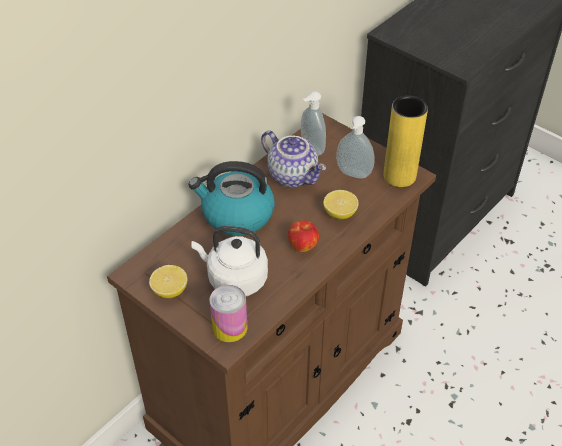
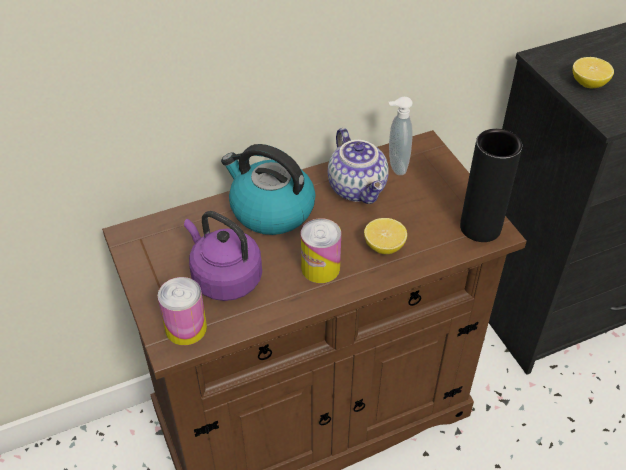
camera: 25 degrees right, 0 degrees up
(170, 290) = (152, 266): lemon -> lemon (588, 84)
(234, 279) = (224, 278): white kettle -> purple kettle
(303, 245) = (320, 268): apple -> can
(353, 175) = (426, 209): soap dispenser -> none
(399, 176) = (480, 227): yellow vase -> black vase

